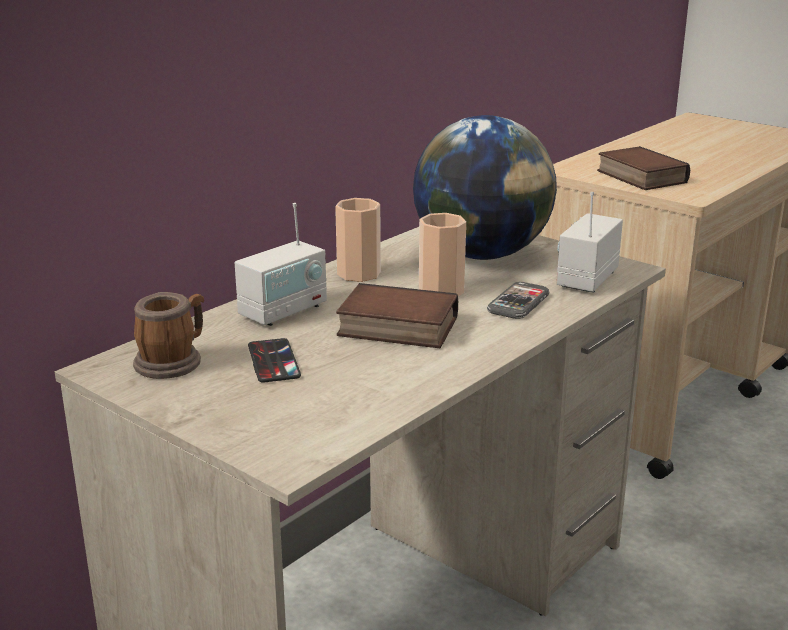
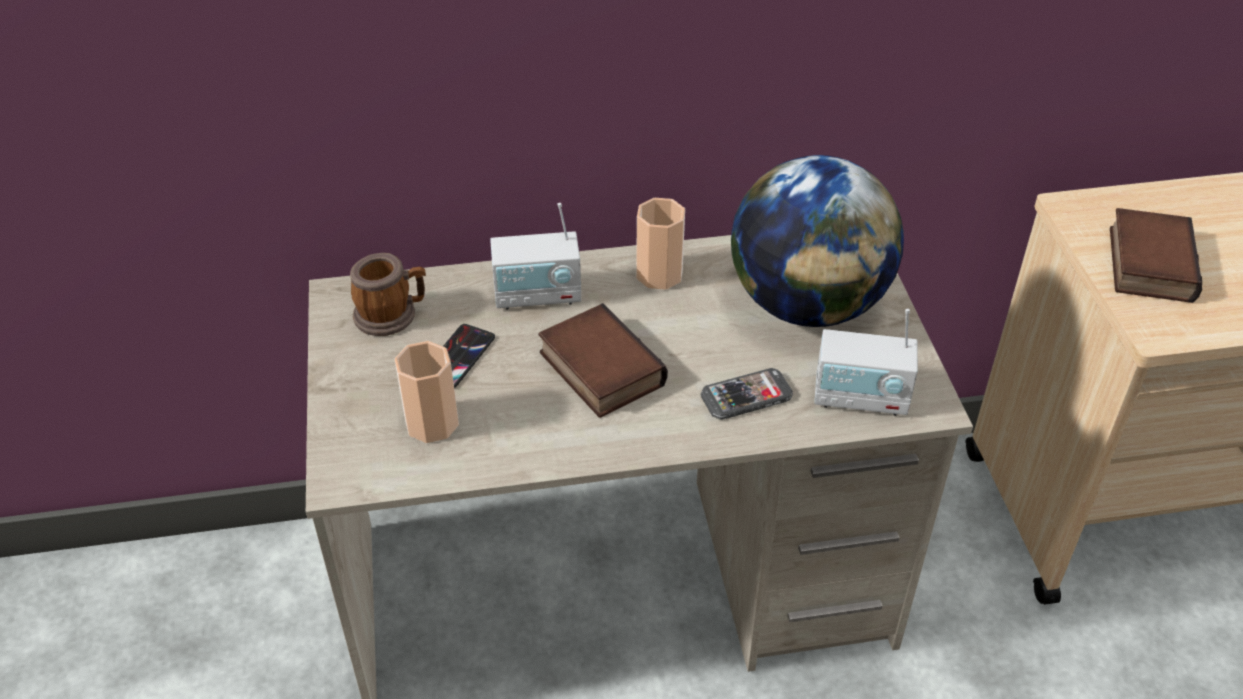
camera: 40 degrees right, 20 degrees up
(441, 291) = (698, 340): cup -> cup (432, 423)
(586, 279) = (860, 398): radio -> radio turned 150 degrees counterclockwise

